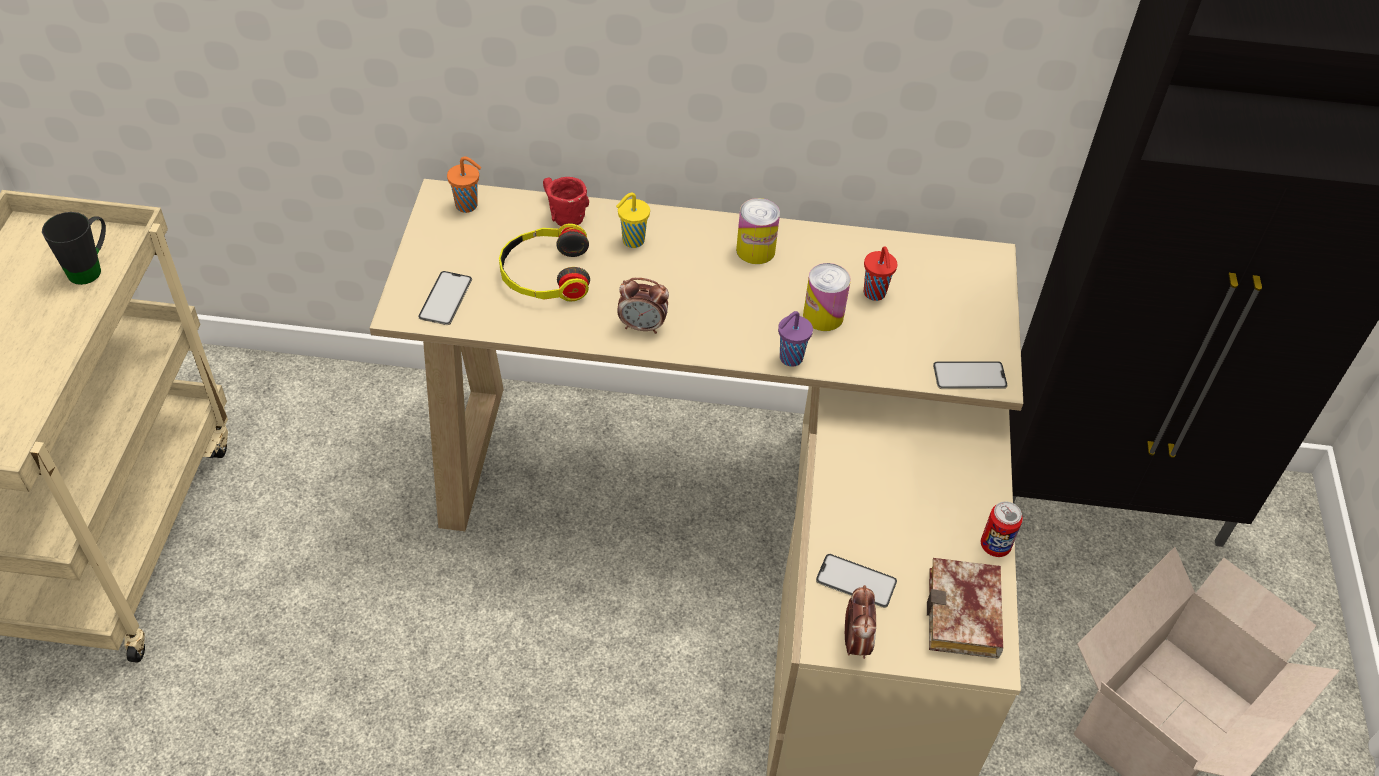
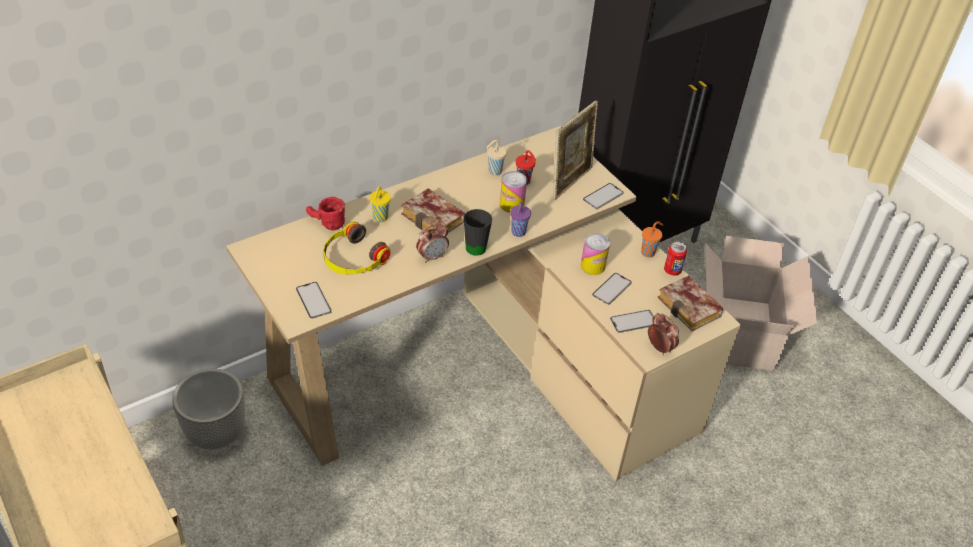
camera: 40 degrees left, 5 degrees down
(91, 268) = (69, 405): black mug -> black mug (475, 244)
(366, 418) = (215, 435): none -> planter
(468, 206) = (270, 246): orange cup -> orange cup (648, 252)
(700, 279) = (435, 219): none -> book
(755, 250) = (446, 190): can -> can (592, 266)
(847, 258) = (494, 171): none -> beige cup
(874, 517) = (611, 289): none -> phone
(943, 329) = (570, 181): none -> picture frame

